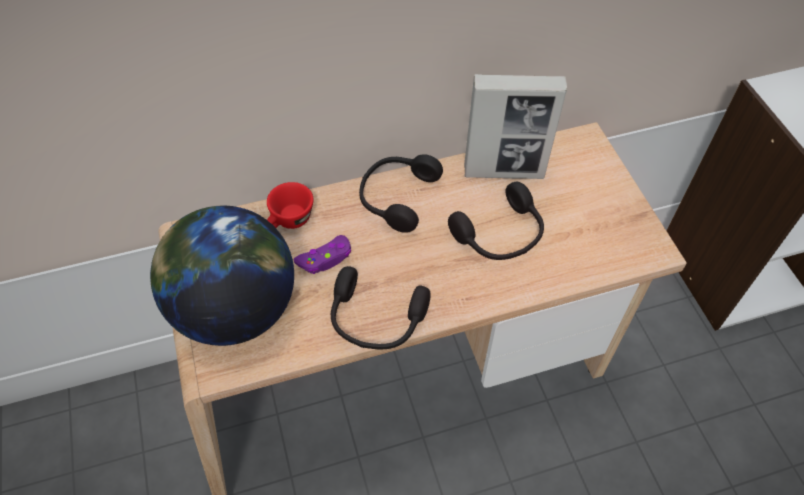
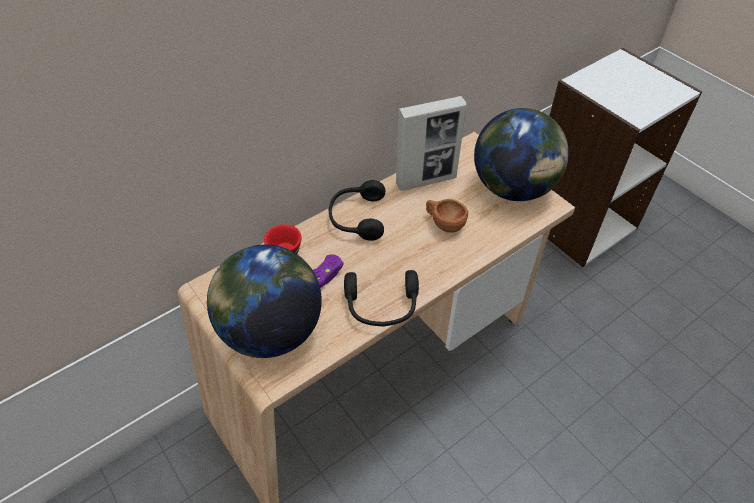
camera: 20 degrees left, 5 degrees down
(500, 235) = (444, 223): black headphones -> brown cup
(613, 213) = (513, 188): none -> globe

